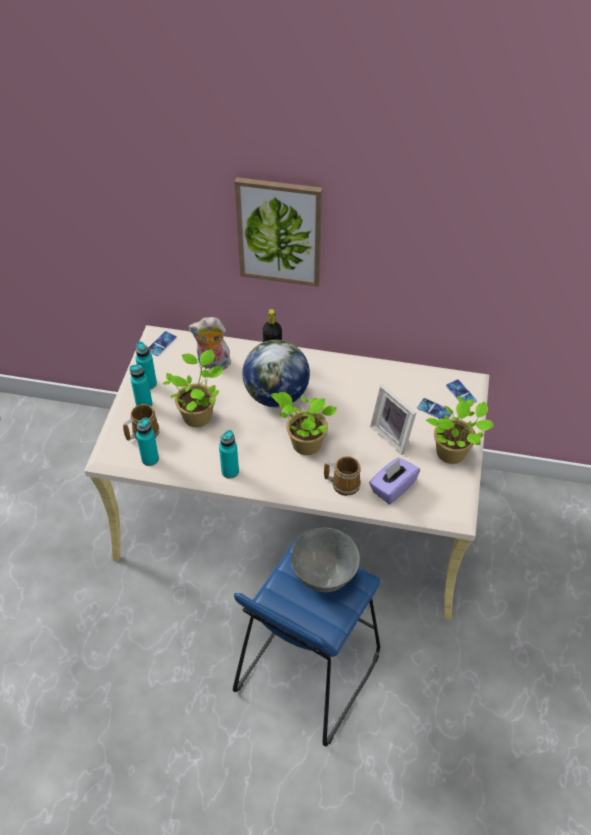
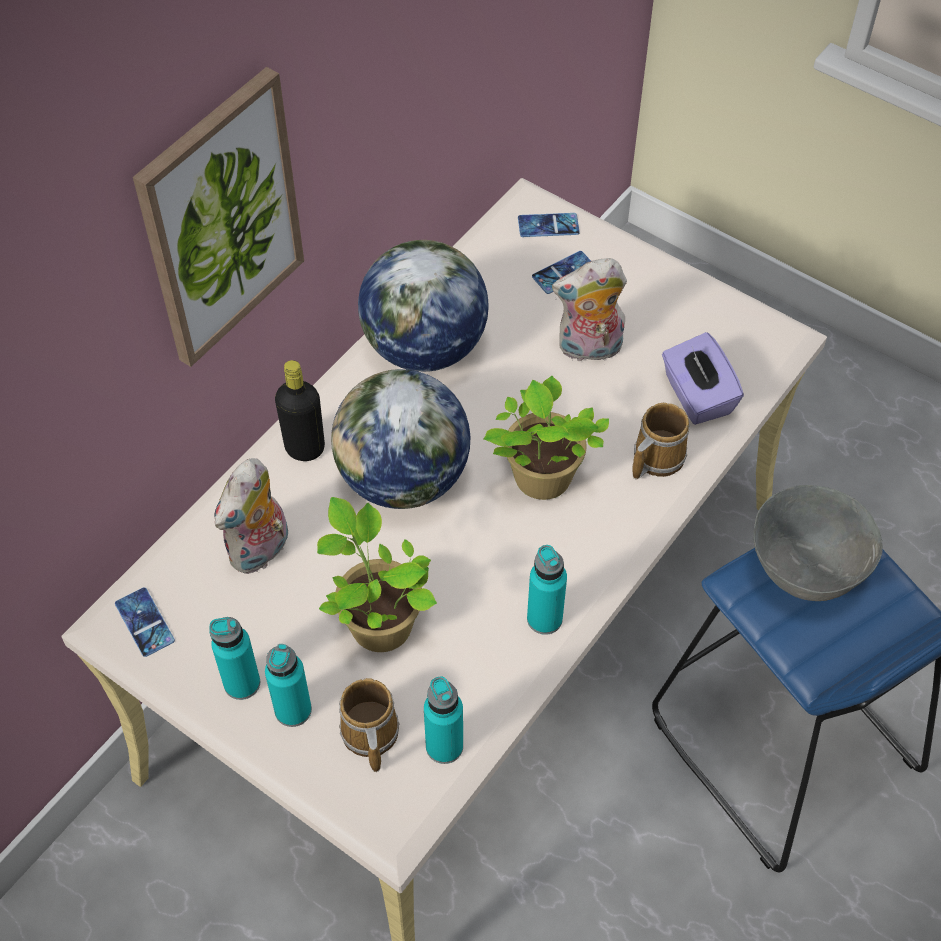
camera: 65 degrees left, 5 degrees up
(353, 375) = (424, 347): none -> globe
(393, 435) = (588, 349): picture frame -> plush toy
(453, 453) = (666, 289): potted plant -> none

